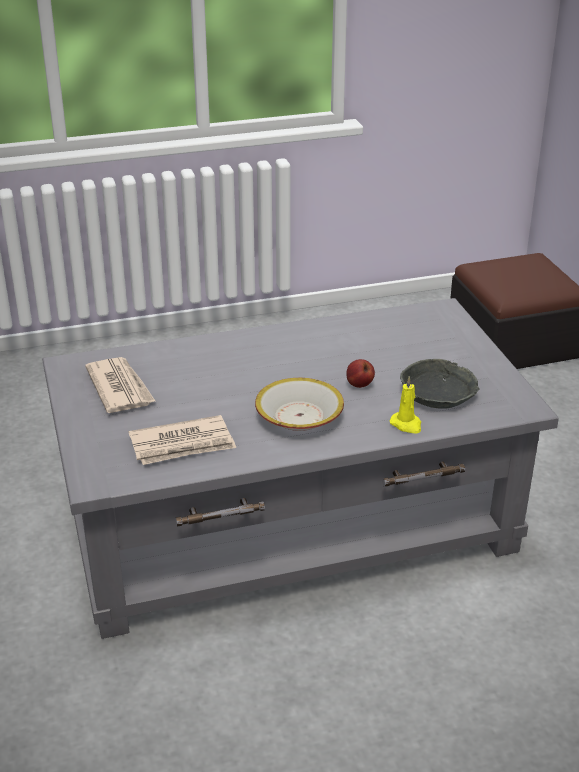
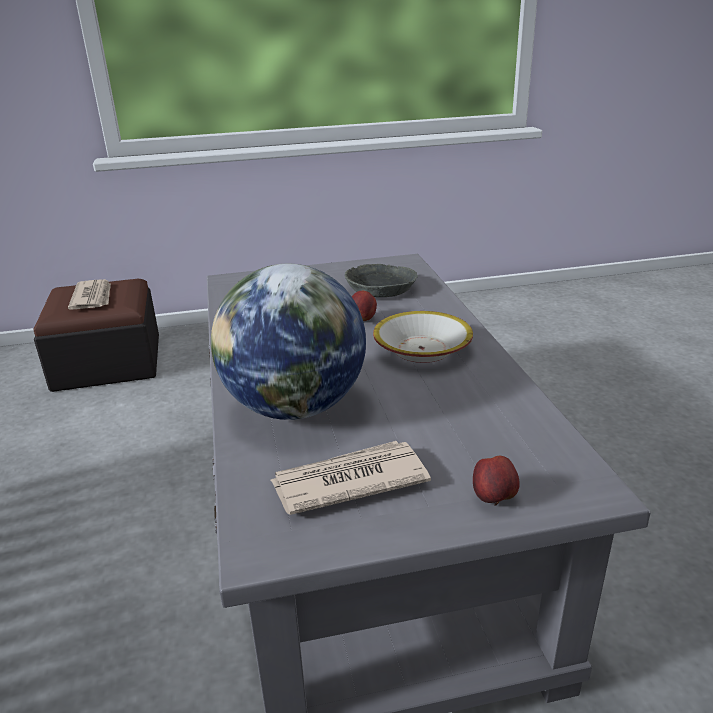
camera: 85 degrees left, 5 degrees down
(93, 441) = (494, 499): none -> apple
(183, 444) = (488, 421): newspaper -> newspaper (93, 297)
(208, 363) = (294, 407): none -> globe
(406, 425) = (434, 302): yellow candle -> none

